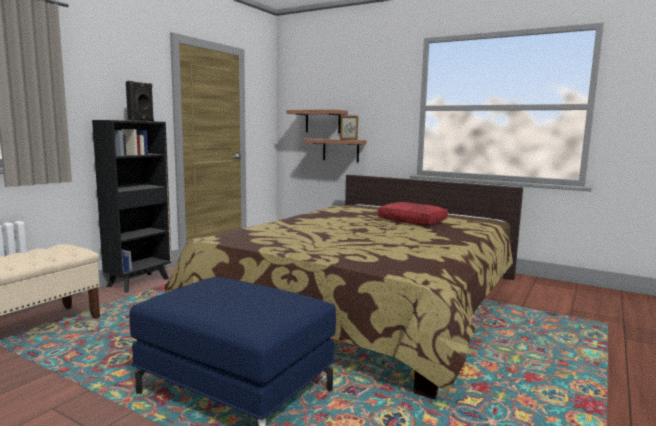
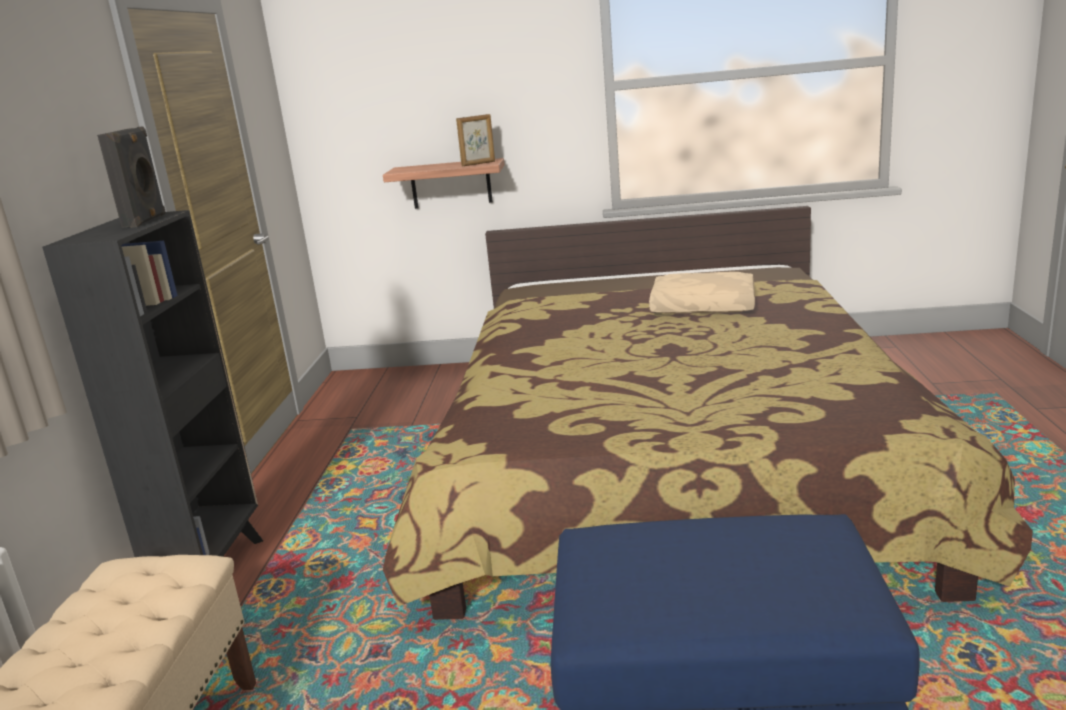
camera: 25 degrees left, 10 degrees up
(323, 121) = (402, 131): shelf -> none
(411, 221) = (702, 307): red pillow -> beige pillow

